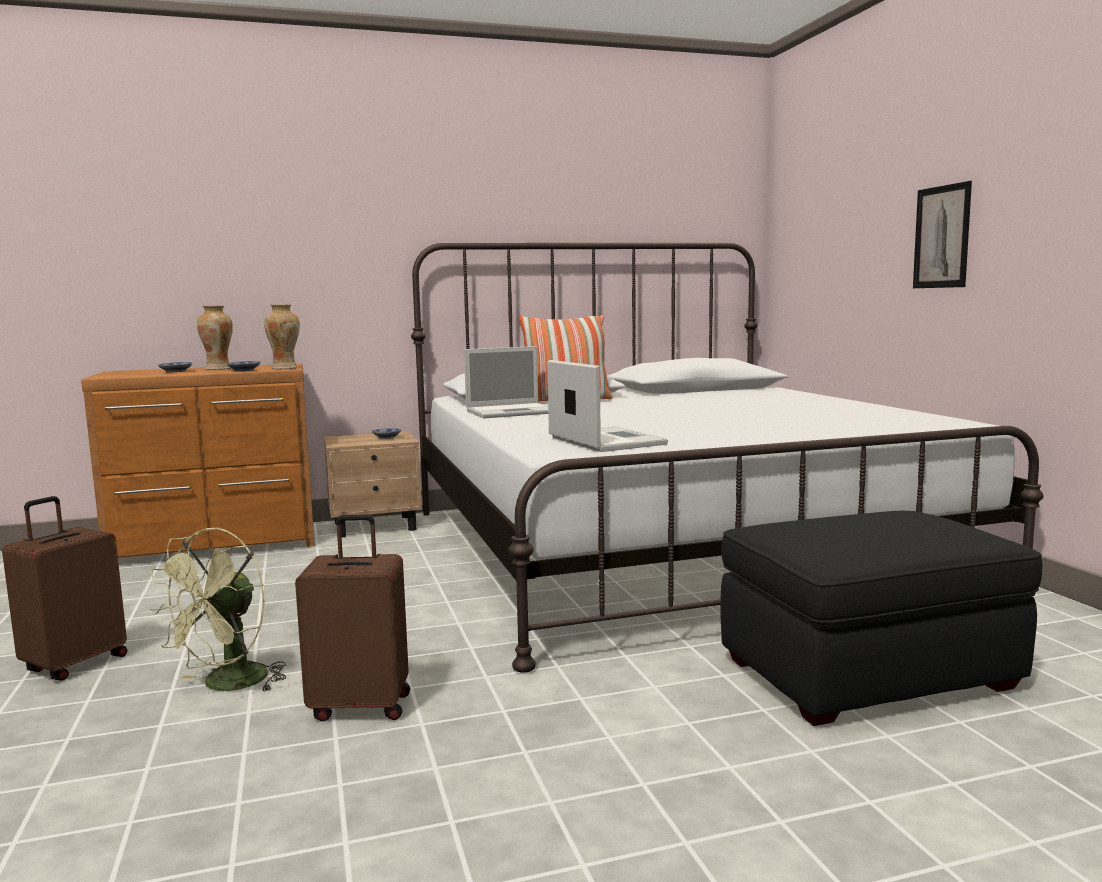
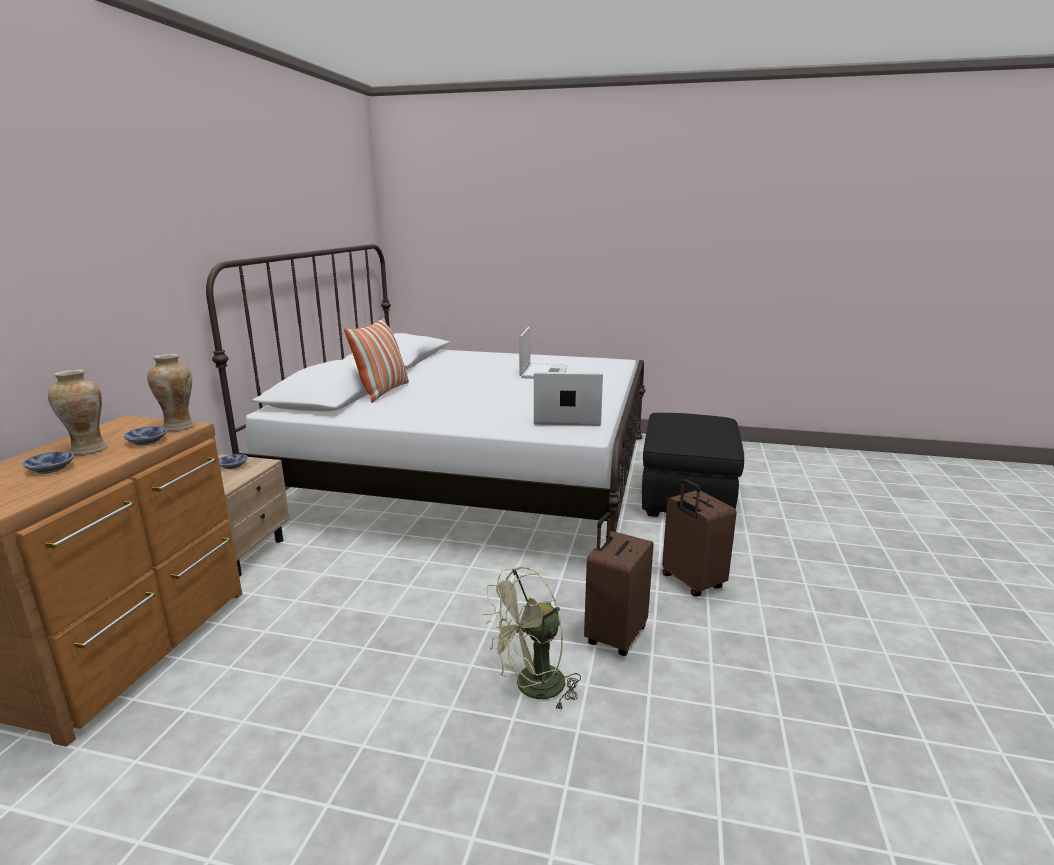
camera: 60 degrees left, 10 degrees up
(74, 664) = (394, 779): brown suitcase -> brown suitcase (691, 582)
(227, 685) = (532, 689): green fan -> green fan turned 90 degrees clockwise
(513, 411) = (402, 411): laptop -> laptop (543, 372)
(942, 237) = (557, 254): picture -> none

